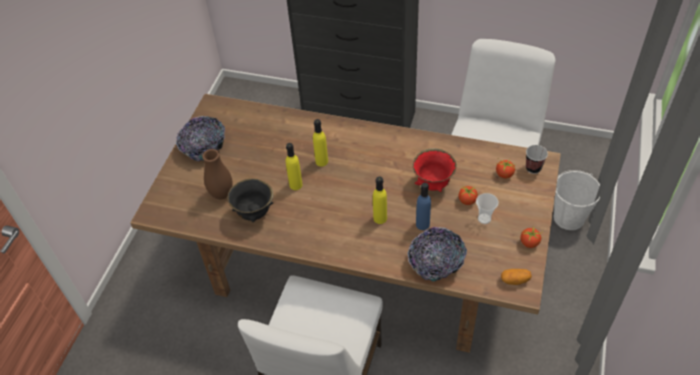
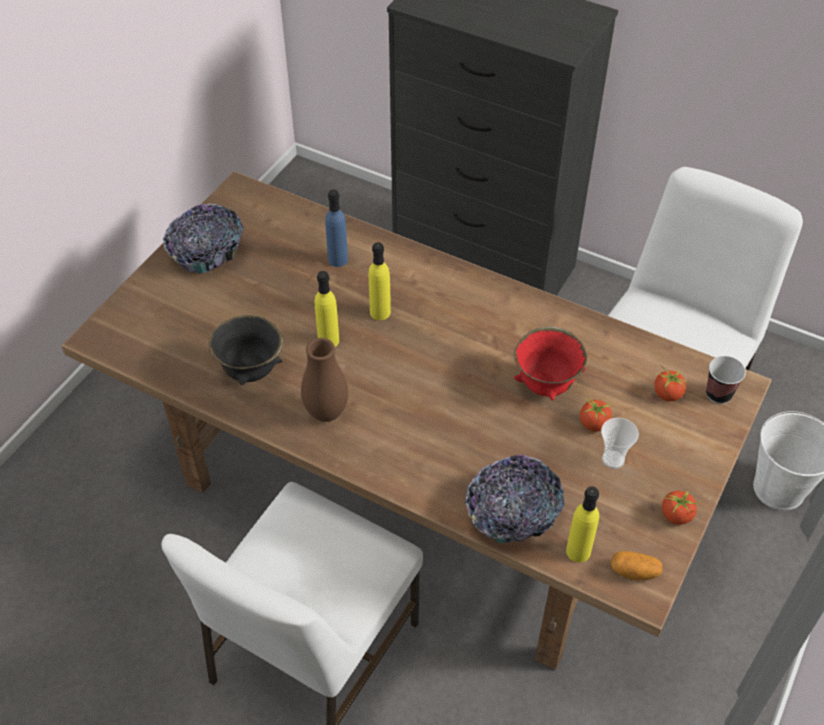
camera: 10 degrees right, 0 degrees up
(222, 194) = (211, 331): brown vase -> brown vase (326, 412)
(380, 218) = (444, 422): yellow bottle -> yellow bottle (578, 551)
(422, 224) = (509, 446): blue bottle -> blue bottle (338, 259)

